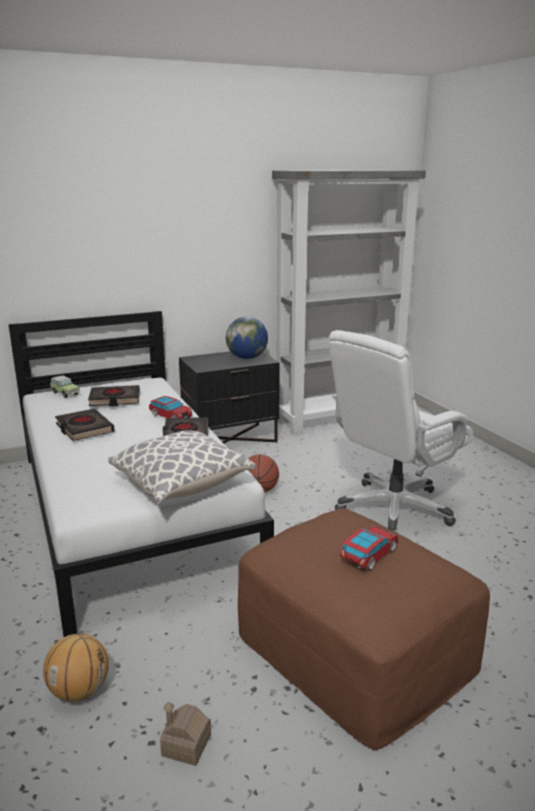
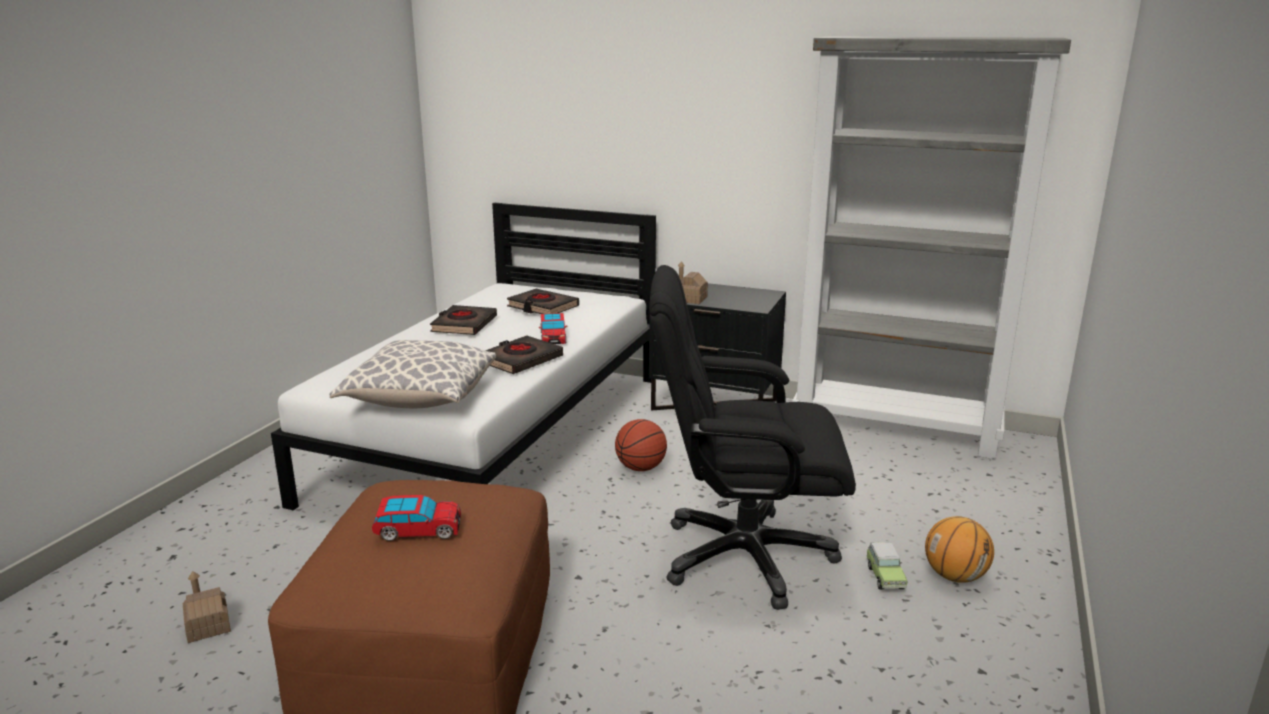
camera: 45 degrees right, 0 degrees up
(65, 393) = (522, 290): toy car -> toy car (884, 576)
(79, 690) = (228, 547): basketball -> basketball (955, 576)
(219, 366) = (690, 299): none -> toy house
(247, 358) = (743, 299): globe -> none
(393, 509) = (743, 556): white office chair -> black office chair

